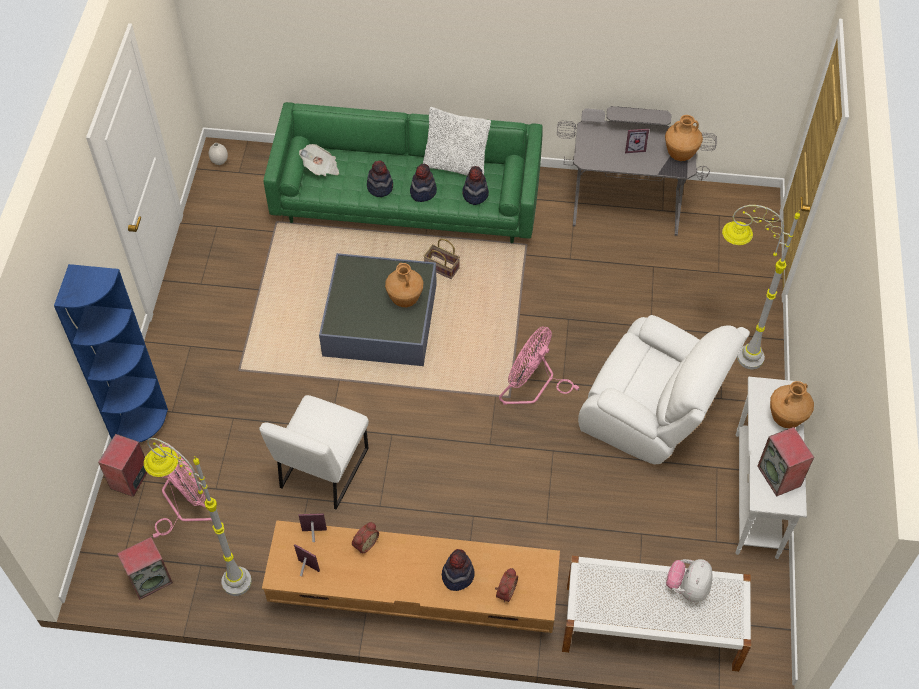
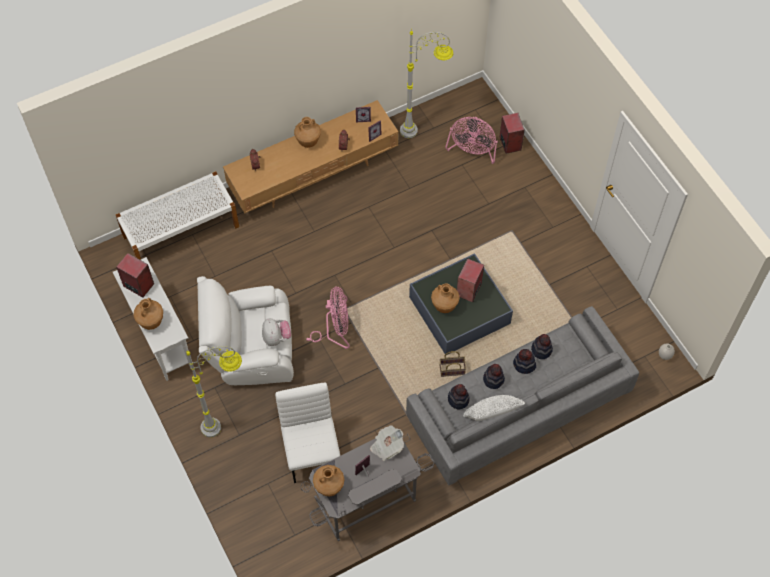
camera: 145 degrees right, 5 degrees up
(140, 427) = (532, 169): blue bookcase -> none
(151, 579) = (451, 108): speaker -> speaker (469, 290)
(321, 168) = (574, 354): newspaper -> newspaper (386, 446)
(322, 470) = (415, 206): white chair -> white chair (311, 451)
(407, 198) = (517, 408): green sofa -> grey sofa
(408, 581) = (308, 142): none -> brown vase
(457, 575) = (286, 158): hat -> hat (541, 349)
(687, 588) = (163, 223): plush toy -> plush toy (276, 338)

